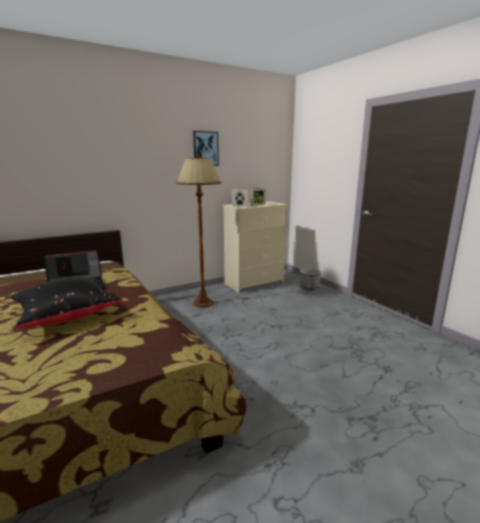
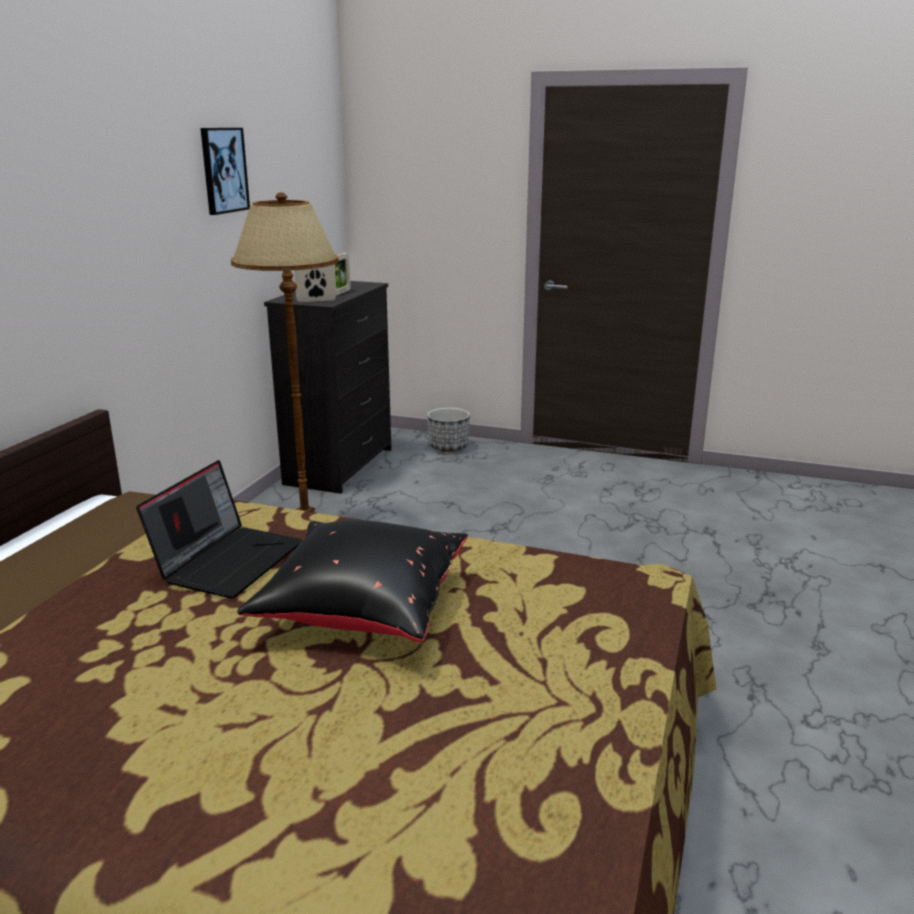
camera: 40 degrees left, 5 degrees up
(255, 283) = (340, 466): beige dresser -> black dresser

